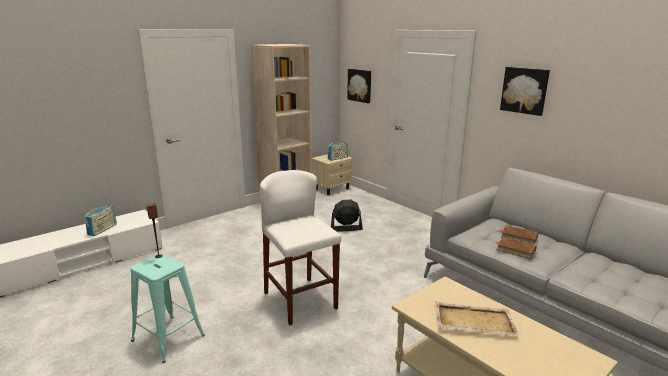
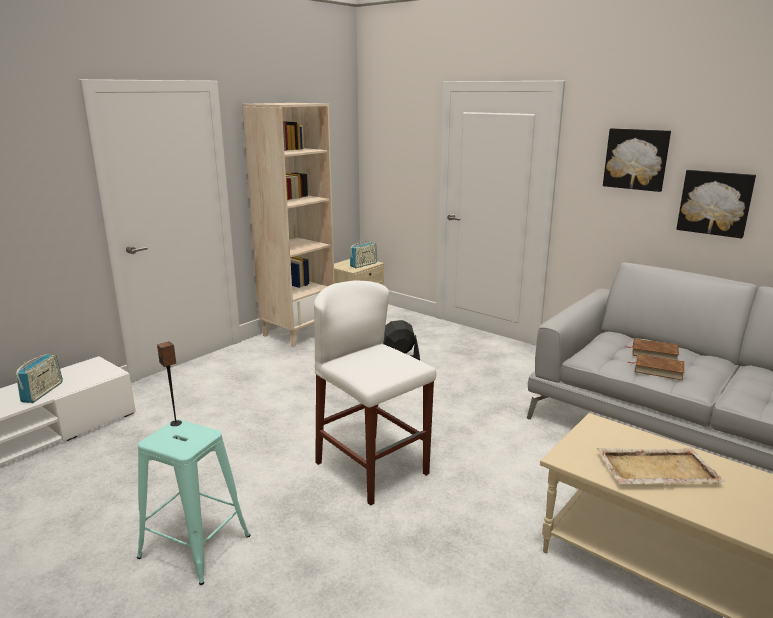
camera: 10 degrees left, 0 degrees up
(360, 85) = (391, 161): picture -> picture (715, 203)

